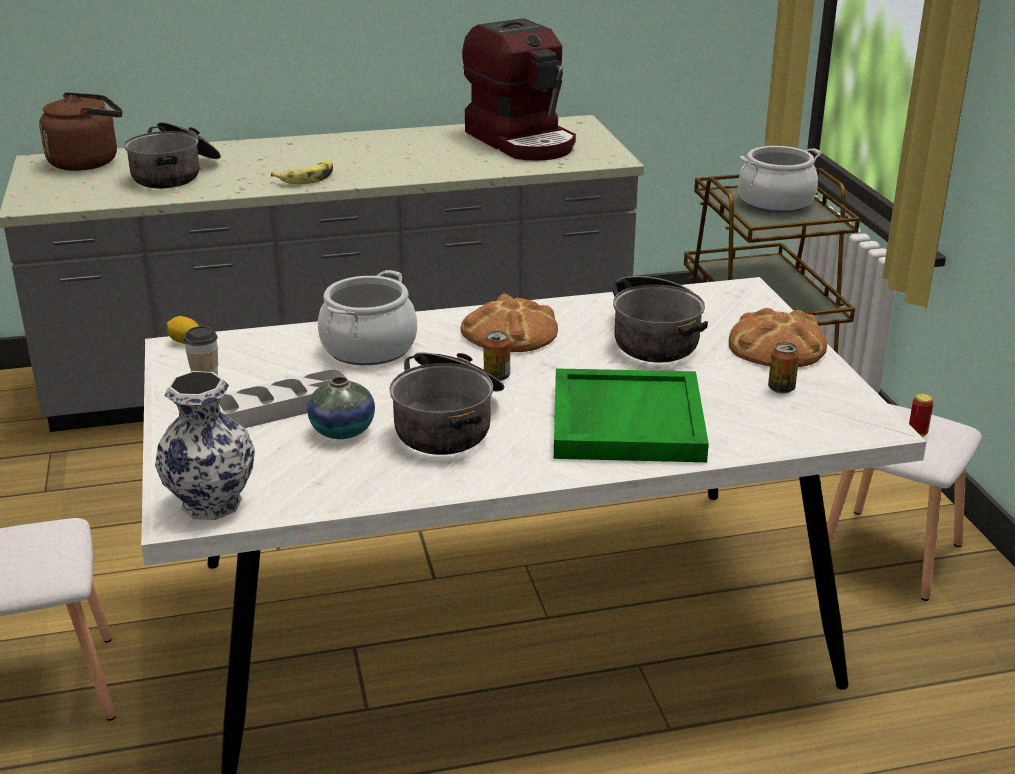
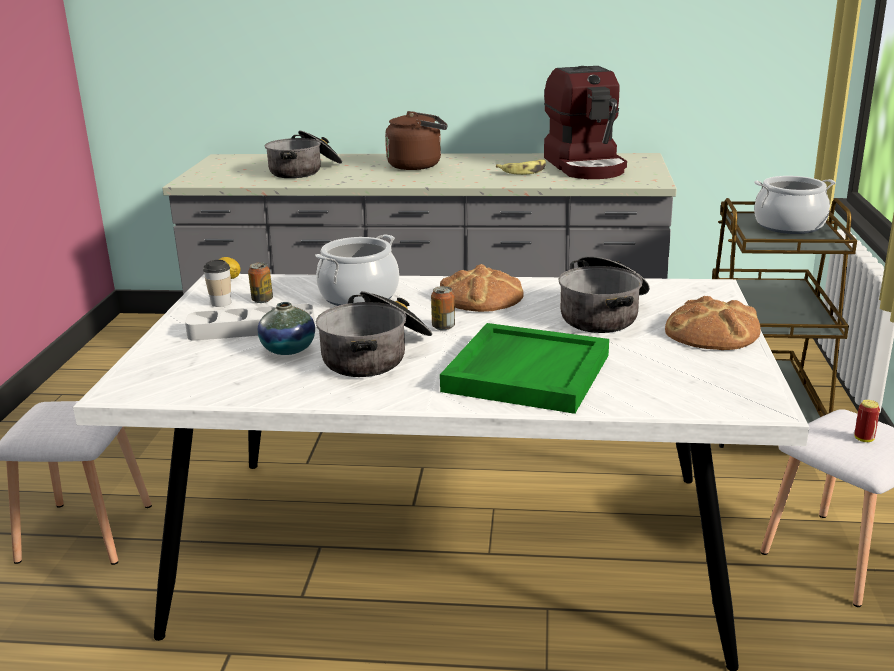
camera: 20 degrees right, 5 degrees down
(88, 162) = (253, 160): brown kettle -> brown kettle (418, 165)
(213, 503) = (148, 386): vase -> none
(307, 178) = (396, 179): banana -> banana (524, 171)
(781, 388) = (691, 365): can -> can (262, 300)

